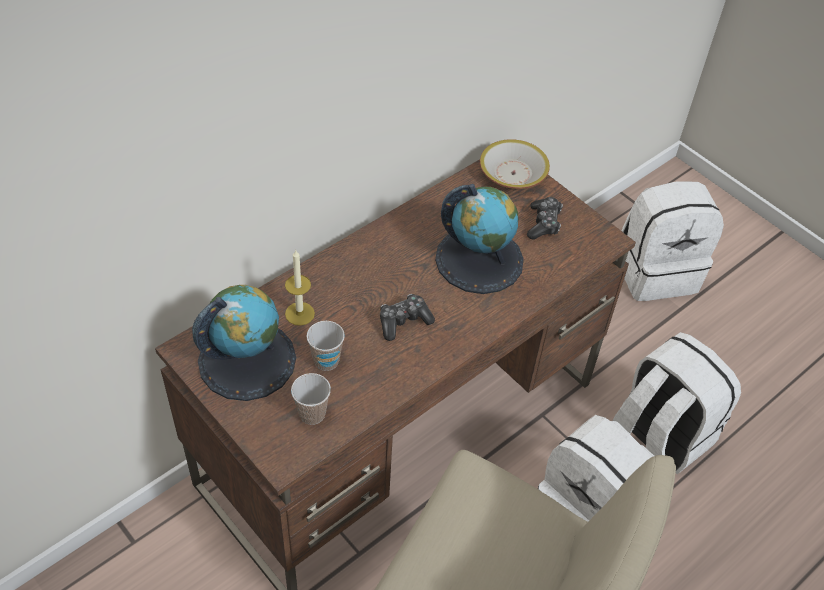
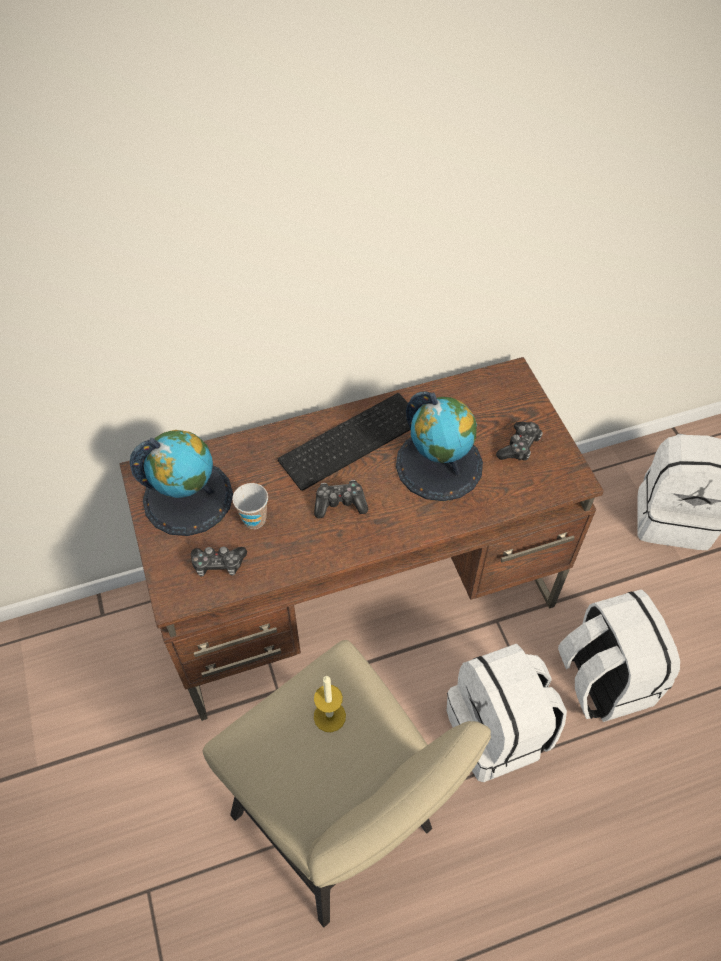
camera: 25 degrees right, 5 degrees up
(299, 313) = (252, 468): candle -> candle (329, 716)
(312, 414) = (218, 564): cup -> game controller
(383, 258) = (351, 438): none -> keyboard
(513, 174) = (513, 389): bowl -> none

